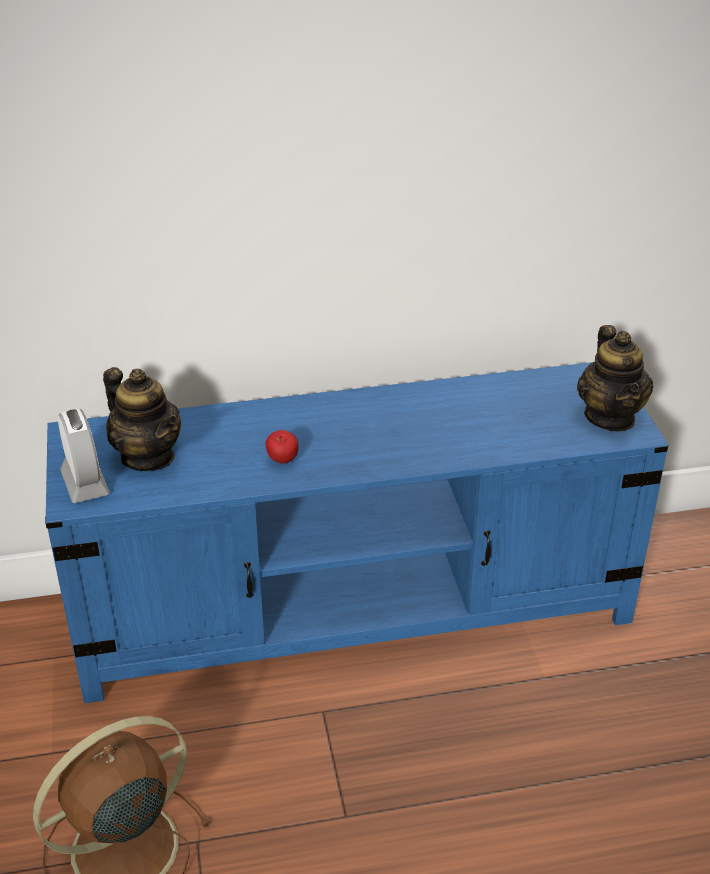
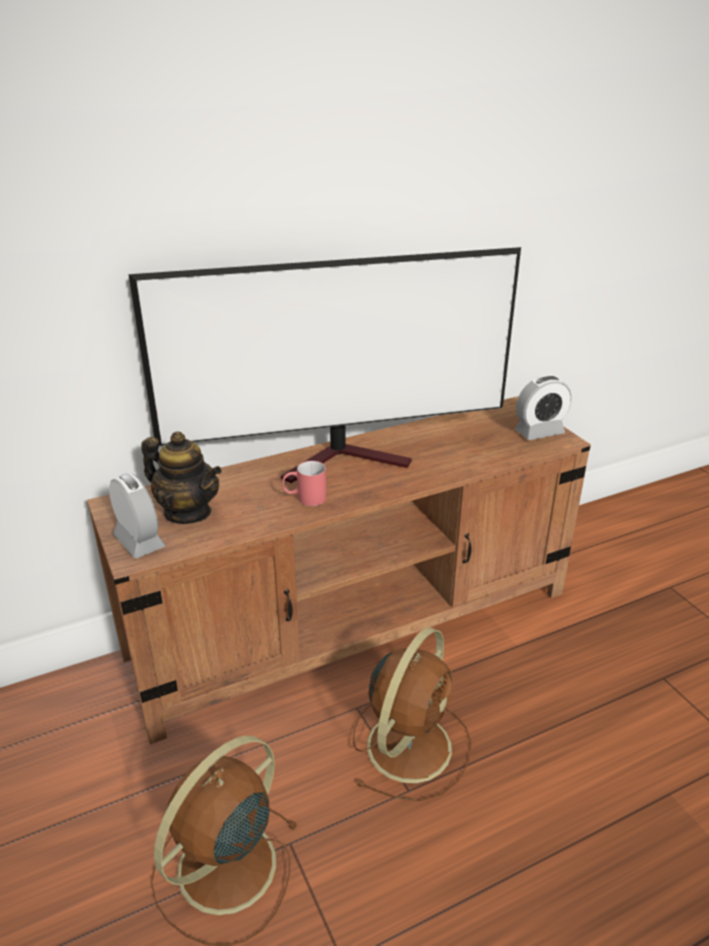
camera: 15 degrees left, 5 degrees down
(282, 461) = (304, 499): apple -> red mug
(352, 417) = (346, 459): none -> television
(356, 611) = (355, 623): blue tv stand -> brown tv stand
(368, 765) = (410, 743): none -> brown fan
(610, 417) = (539, 432): teapot -> alarm clock

